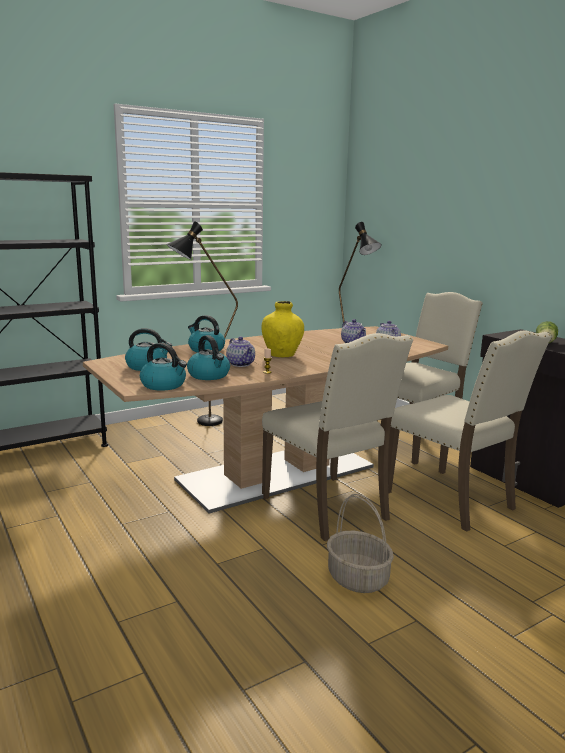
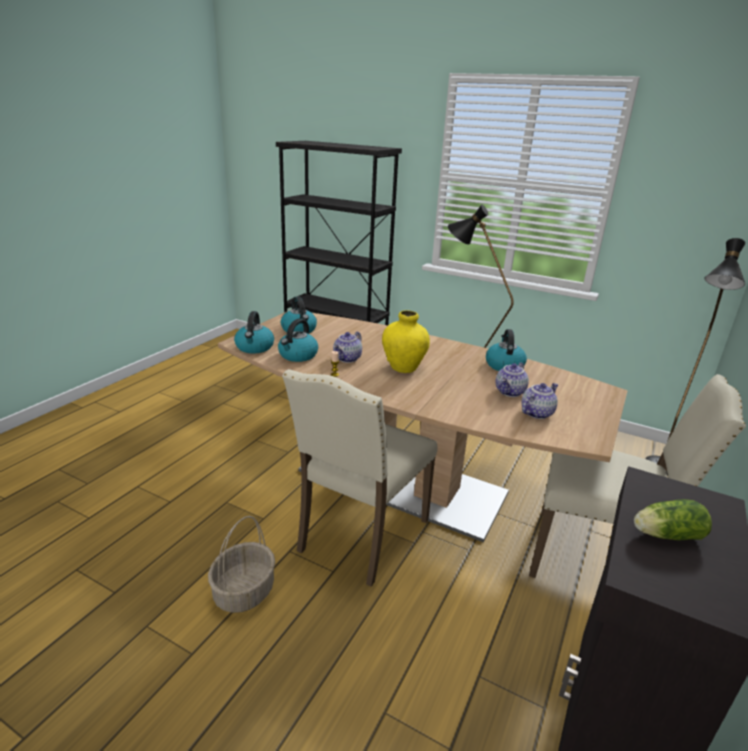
camera: 60 degrees right, 10 degrees up
(206, 349) = (377, 335): kettle -> kettle (504, 365)
(453, 500) = (463, 634): beige chair -> none

